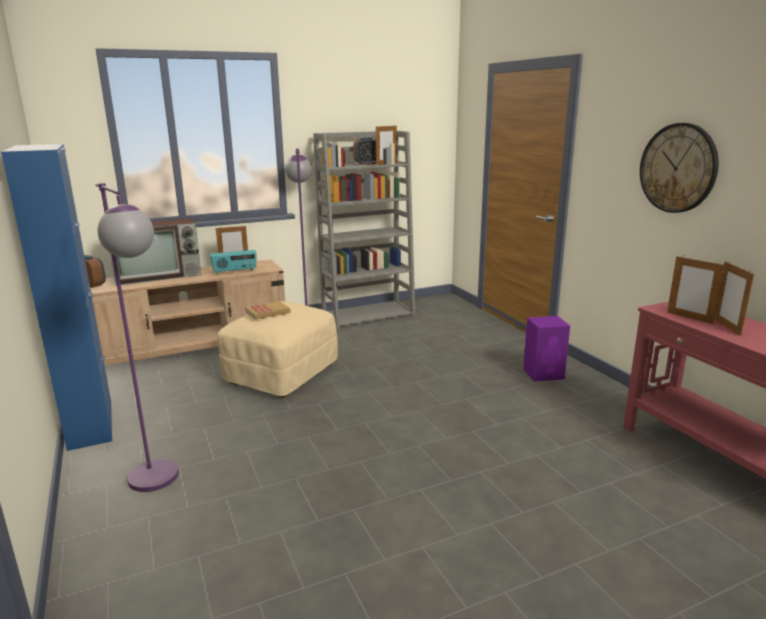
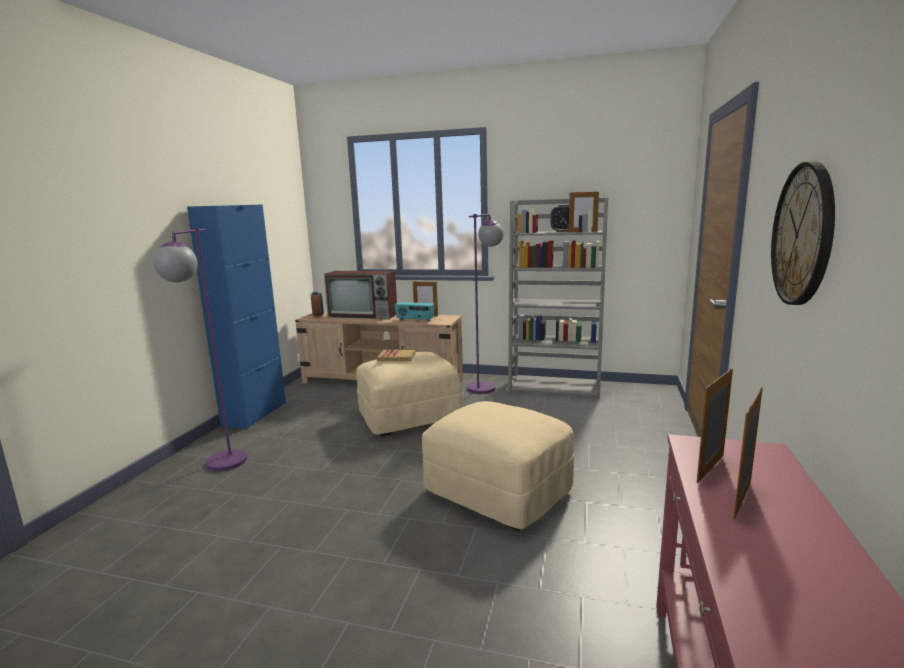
camera: 40 degrees right, 5 degrees down
(450, 402) = (499, 491): none -> beige ottoman
(544, 374) = (651, 502): purple speaker -> none
(689, 318) = (710, 468): picture frame -> picture frame turned 45 degrees clockwise

